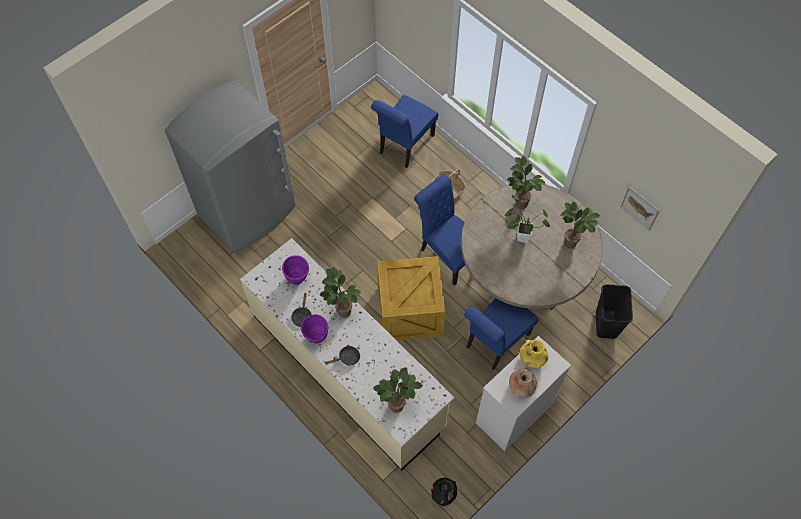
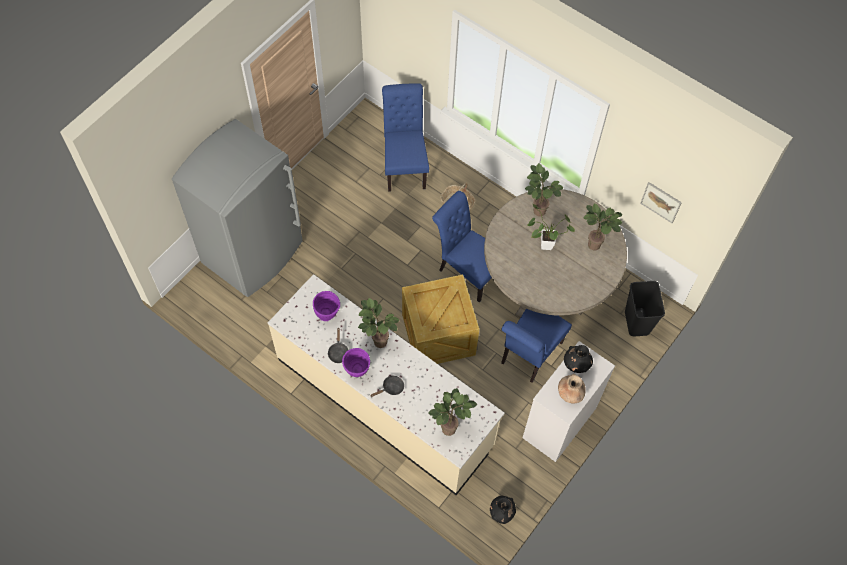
camera: 10 degrees left, 0 degrees up
(404, 146) = (404, 165): blue chair -> blue chair turned 150 degrees clockwise
(532, 359) = (576, 364): yellow vase -> black vase

